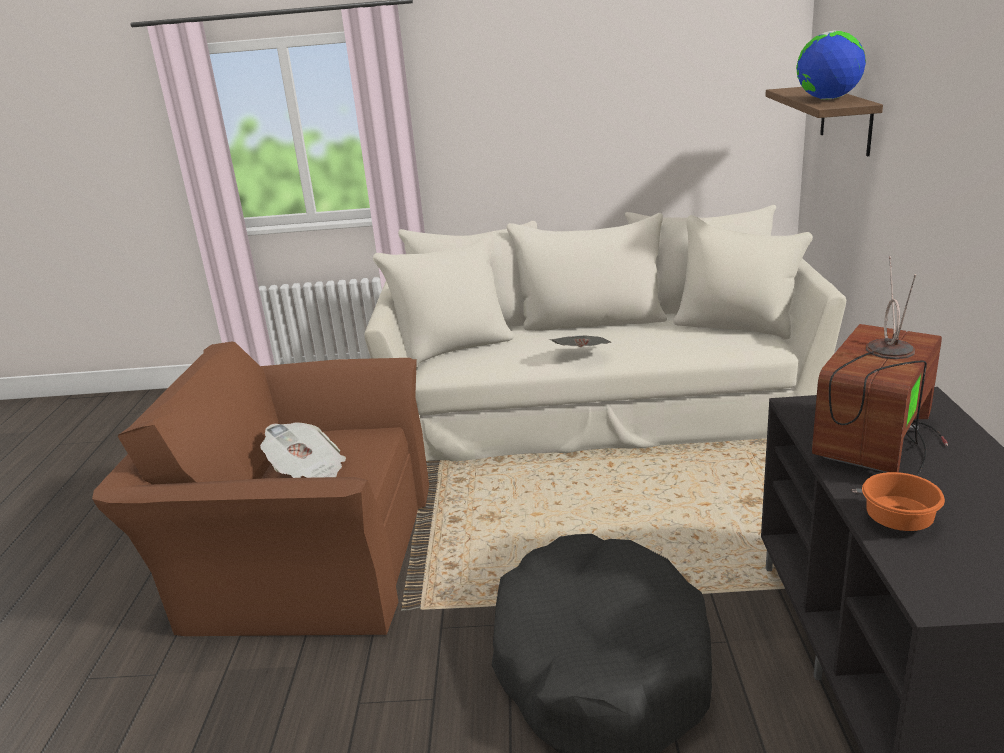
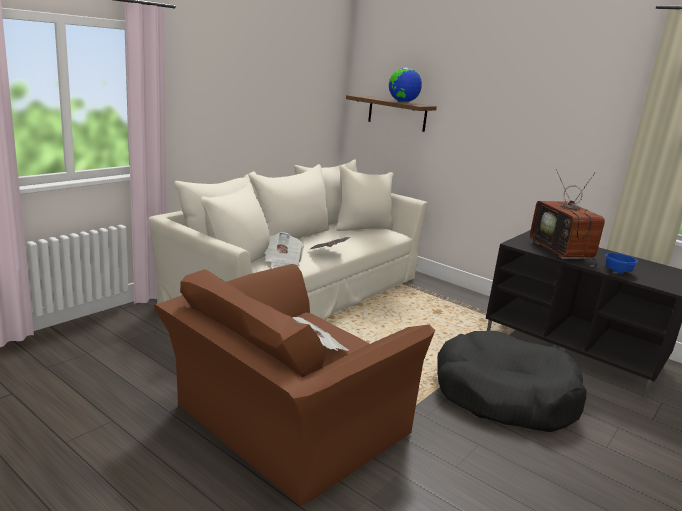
camera: 55 degrees left, 5 degrees down
(497, 356) = (282, 262): none -> newspaper
(901, 522) = (618, 271): orange bowl -> blue bowl

